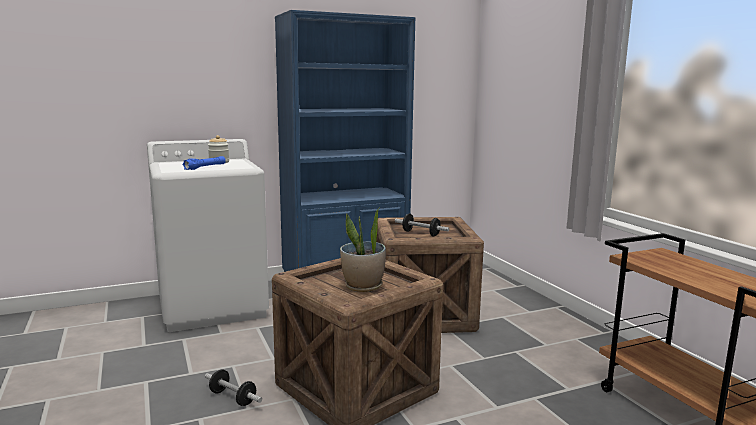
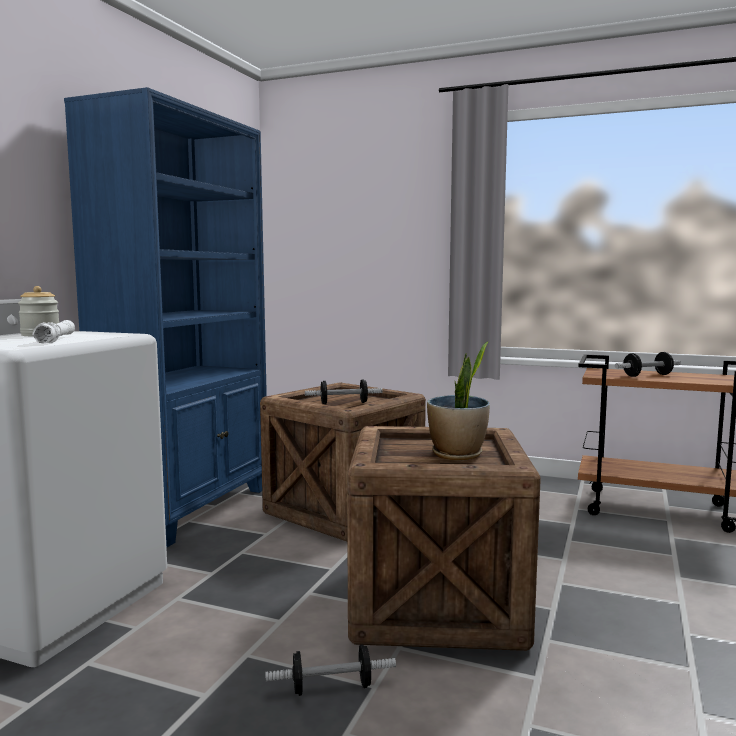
camera: 45 degrees left, 5 degrees down
(205, 167) = (56, 340): blue flashlight -> white flashlight
(685, 269) = (647, 375): none -> dumbbell

